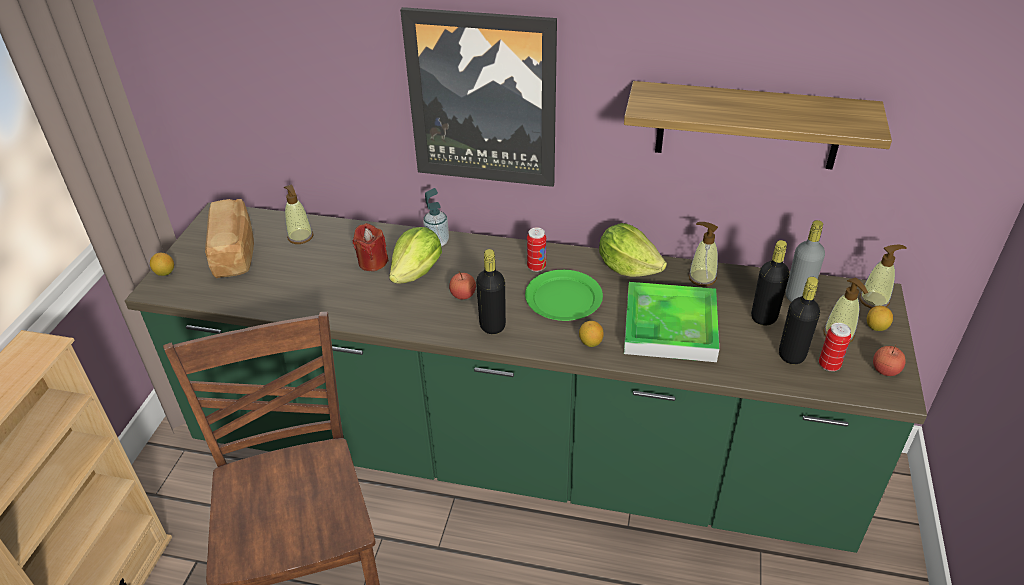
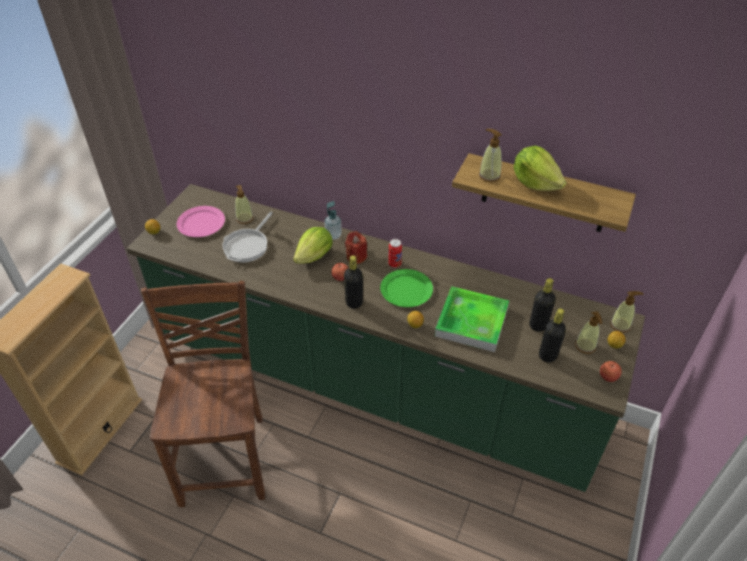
camera: 10 degrees right, 5 degrees up
(235, 252) = (201, 224): bread -> pink plate
(313, 272) = (248, 245): none -> frying pan
(372, 262) = (287, 244): red candle -> red candle (356, 257)
(483, 99) = (370, 148): picture -> none
(628, 267) = (456, 274): lettuce -> lettuce (535, 183)
(701, 278) = (505, 289): soap dispenser -> soap dispenser (489, 176)
(798, 296) = (567, 314): grey bottle -> none
(829, 365) = (570, 367): can -> none

